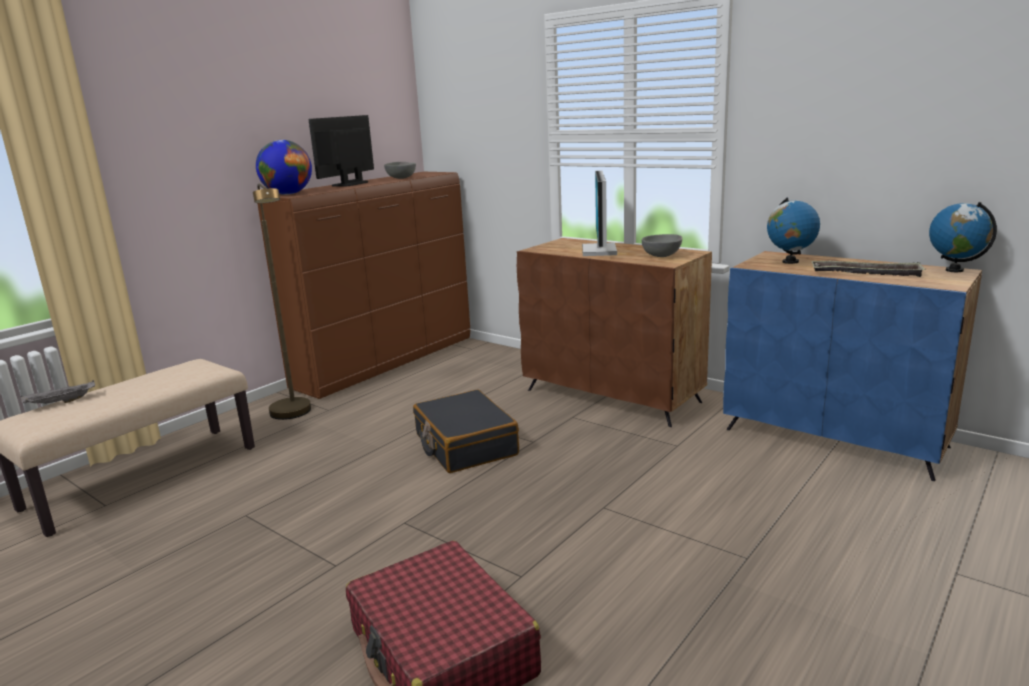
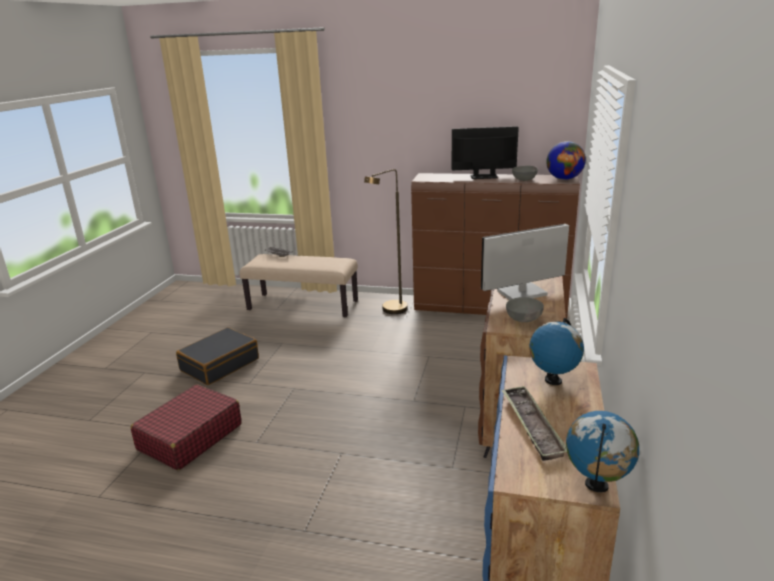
camera: 65 degrees right, 5 degrees up
(288, 194) = (426, 177): globe -> globe (564, 179)
(465, 445) = (391, 377): black suitcase -> black suitcase (219, 364)

